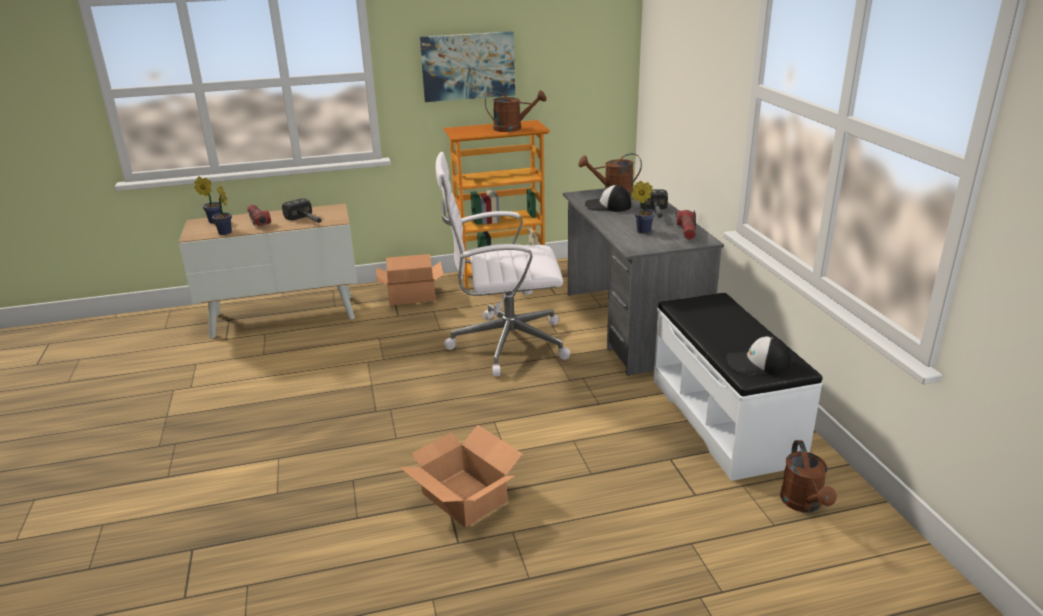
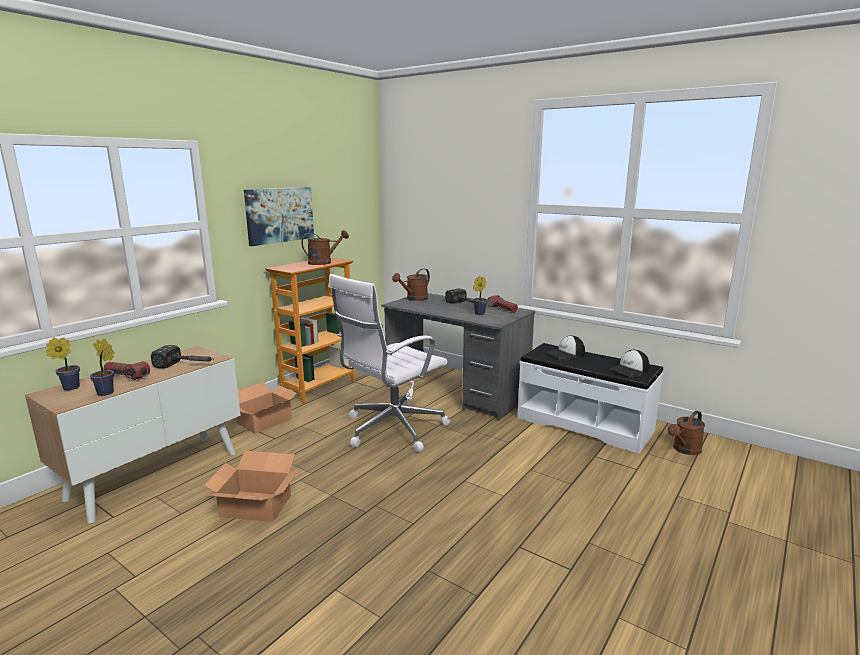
camera: 40 degrees left, 10 degrees down
(464, 496) = (525, 537): cardboard box -> cardboard box (255, 505)
(607, 206) = (428, 306): cap -> cap (566, 354)
(804, 504) = (684, 450): brown watering can -> brown watering can turned 90 degrees clockwise

